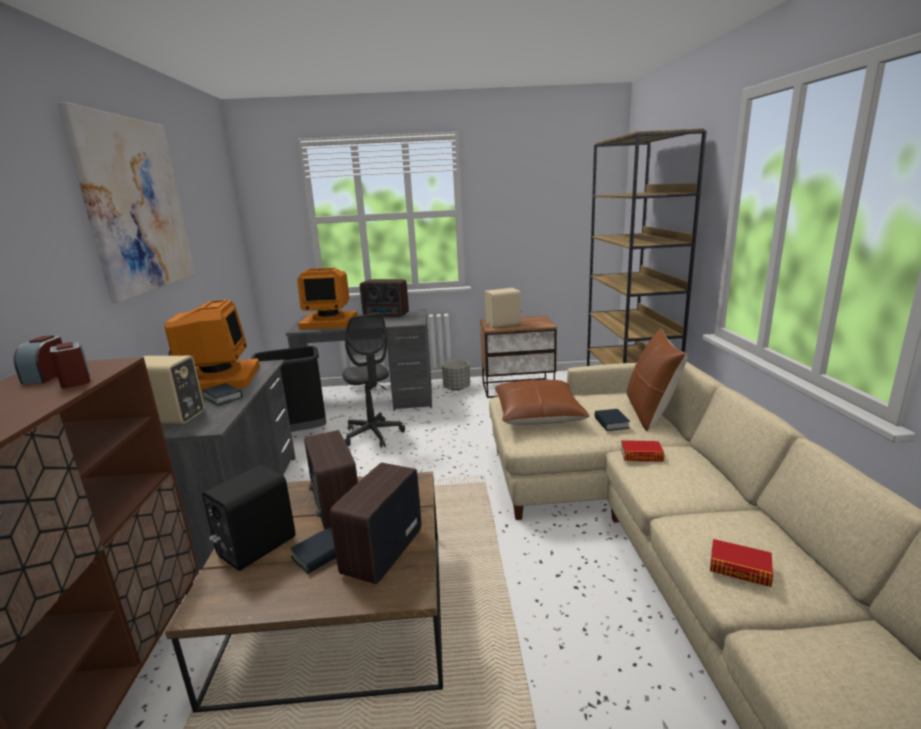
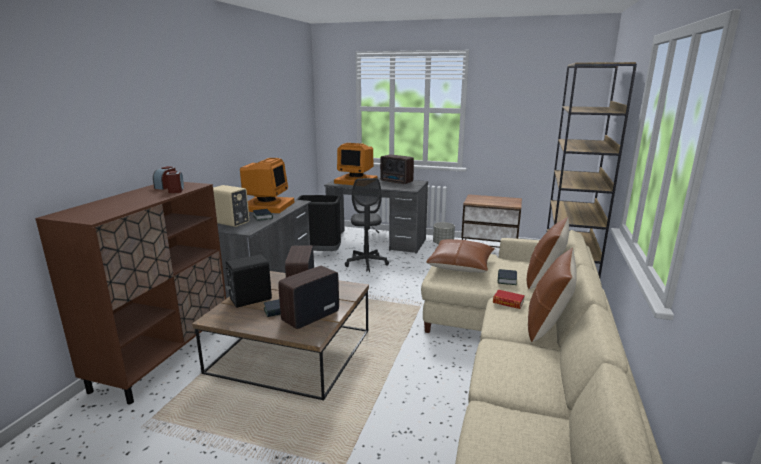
camera: 20 degrees right, 0 degrees up
(136, 205) = (237, 96): picture -> none
(504, 325) = (481, 200): beige speaker -> none
(713, 477) = (547, 325): none -> brown pillow
(739, 568) = (505, 372): book -> none

